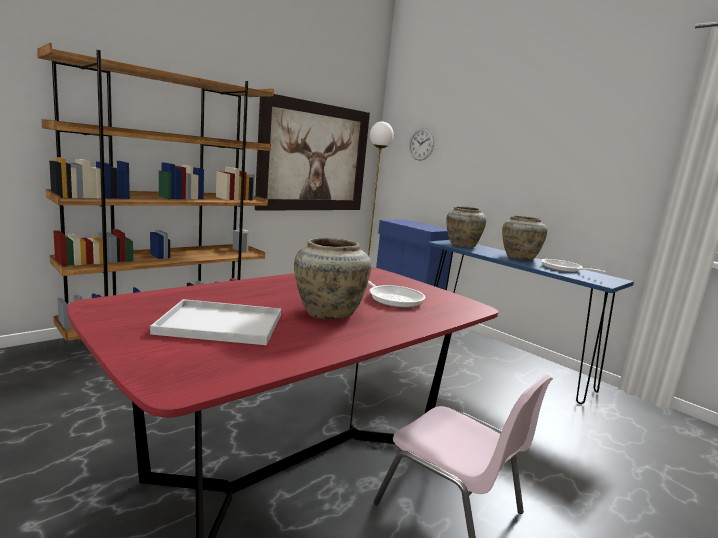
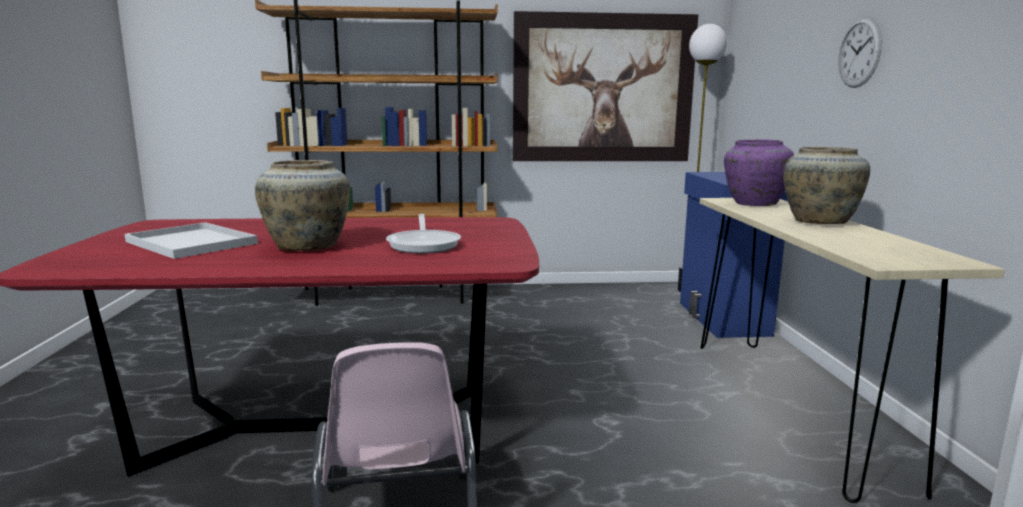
camera: 40 degrees right, 0 degrees up
(421, 144) = (763, 49): wall clock -> wall clock (859, 53)
(461, 245) = (753, 203): beige vase -> purple vase
(500, 360) = (790, 406): blue console table -> beige console table
(564, 269) = (865, 240): frying pan -> none

